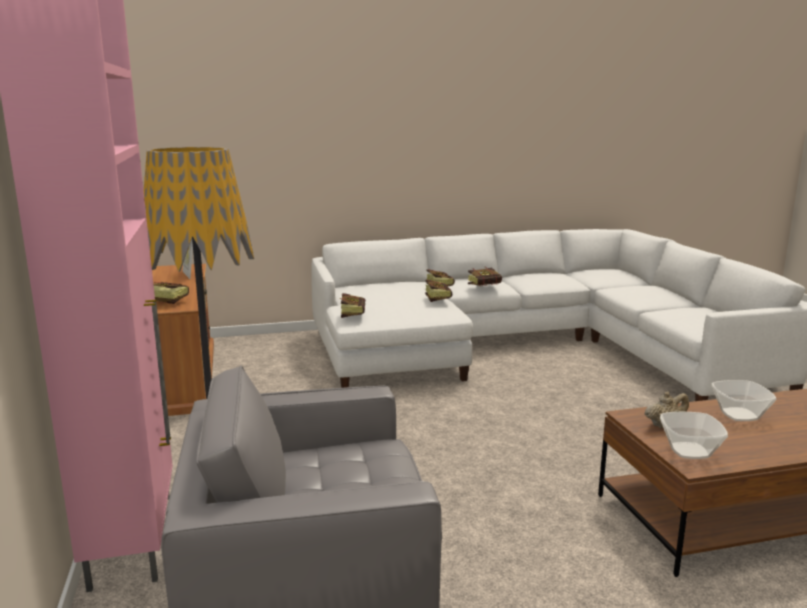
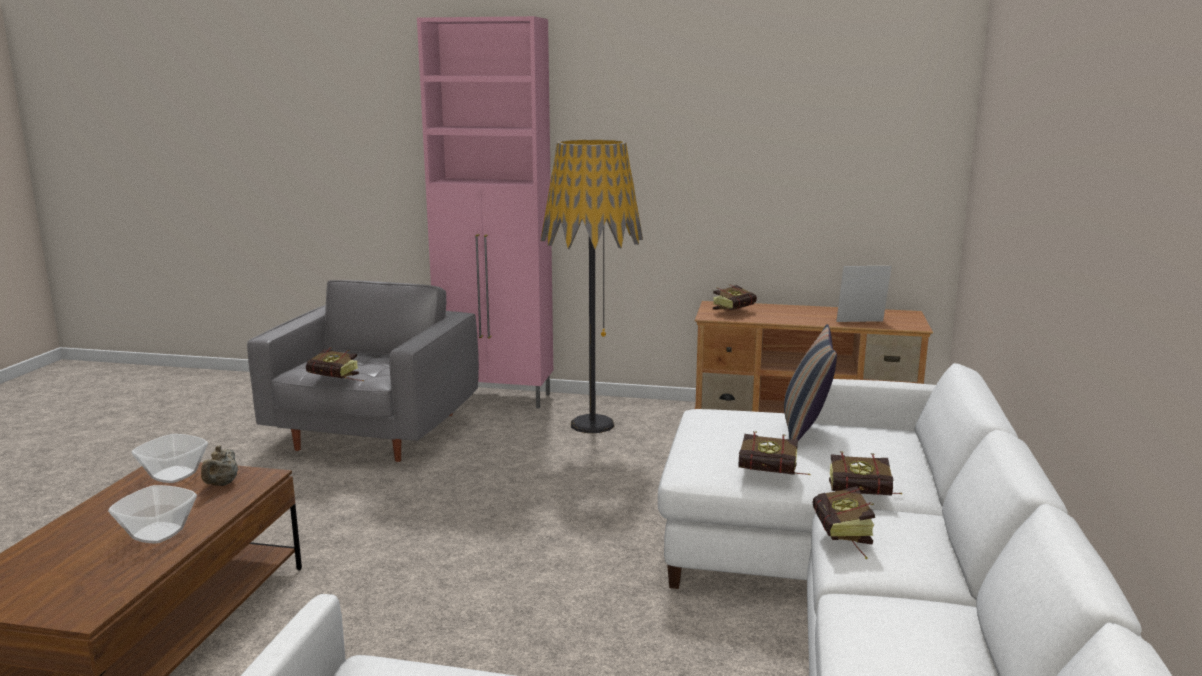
camera: 115 degrees right, 0 degrees up
(353, 315) = (732, 414): book -> book (337, 380)
(368, 298) = (805, 431): none -> pillow

